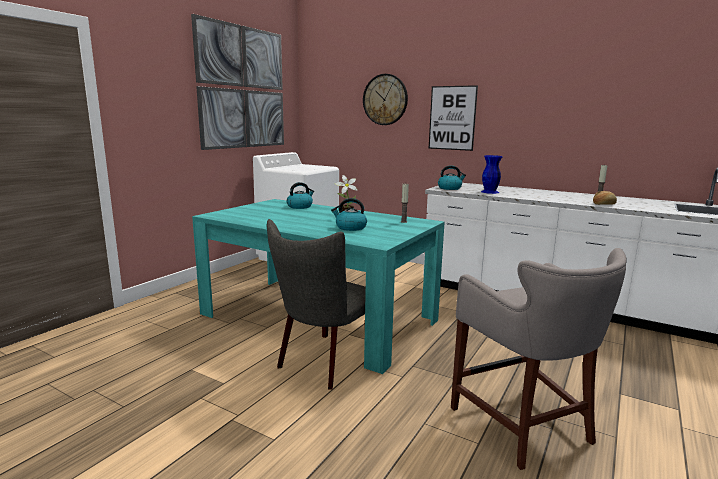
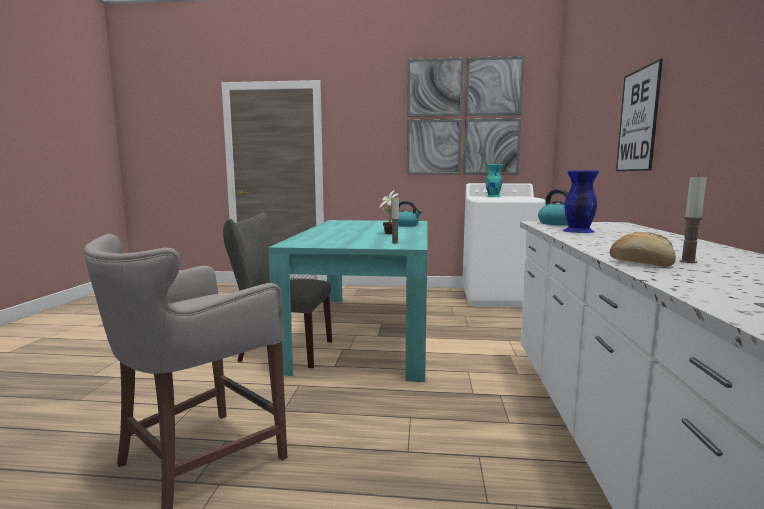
camera: 65 degrees right, 5 degrees down
(293, 167) = (493, 196): none -> turquoise vase
(350, 227) = (341, 237): kettle -> none
(385, 99) = (595, 108): wall clock -> none

